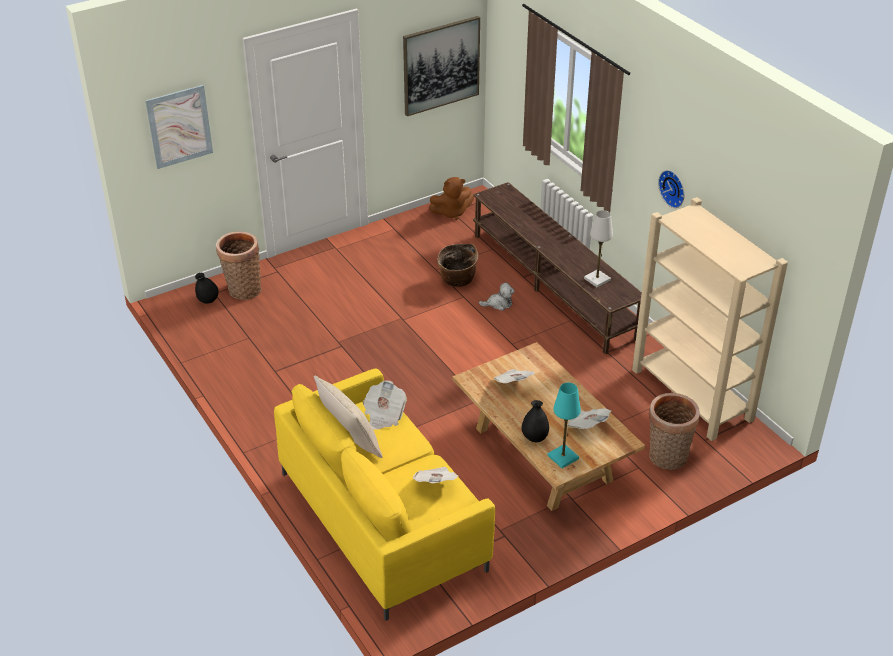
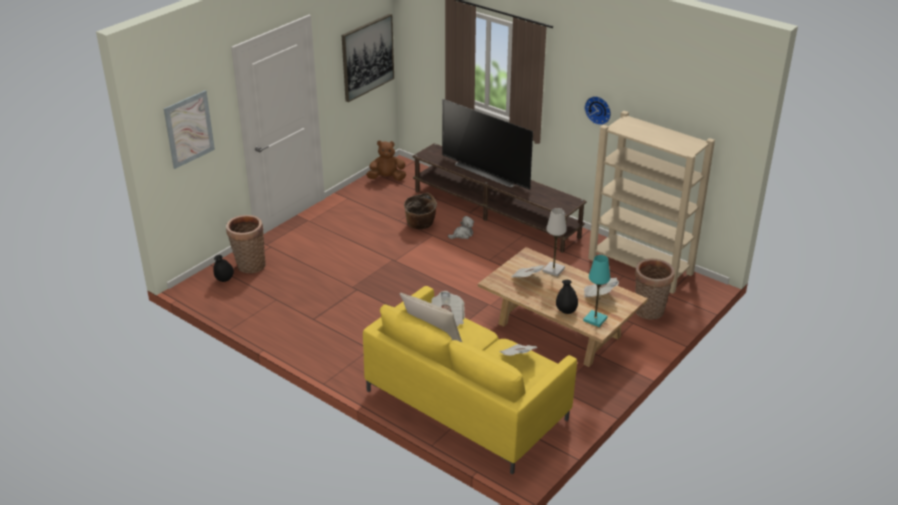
camera: 20 degrees left, 5 degrees down
(452, 212) = (387, 178): brown plush toy -> brown plush toy turned 150 degrees counterclockwise
(548, 233) = (487, 172): none -> television
(597, 279) = (543, 196): white table lamp -> white table lamp (553, 270)

